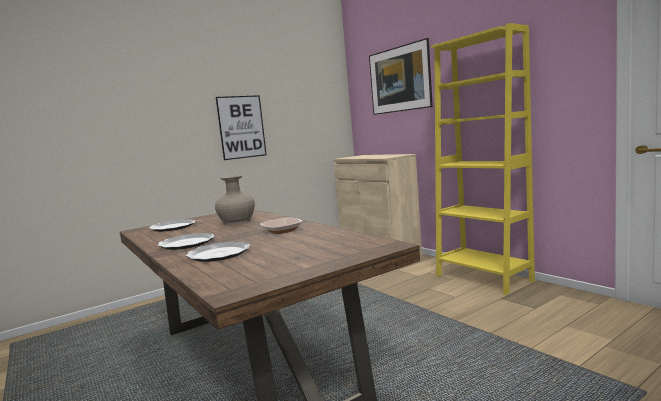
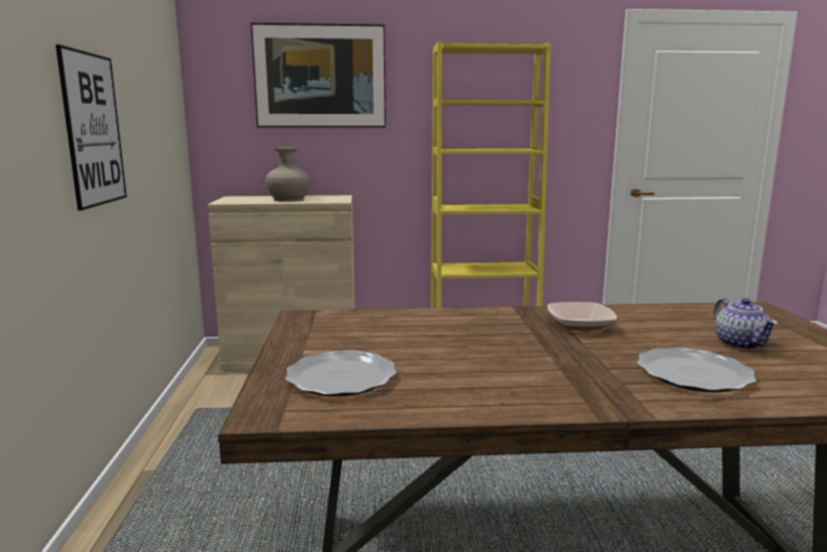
camera: 60 degrees left, 5 degrees up
(186, 243) = (561, 384): plate -> none
(237, 221) = (425, 333): beige vase -> beige vase (288, 199)
(286, 253) = (741, 344): none -> teapot

